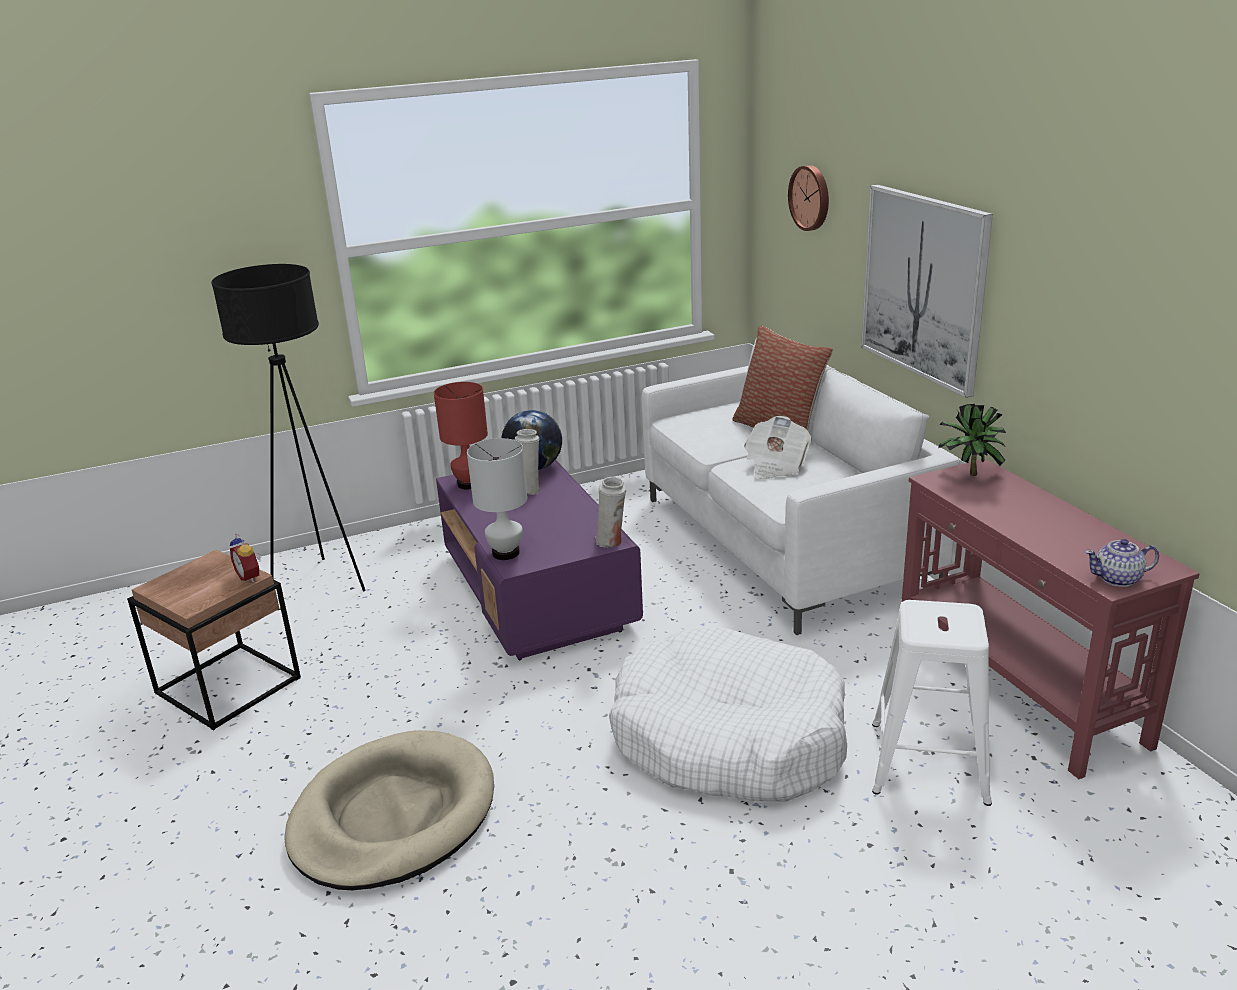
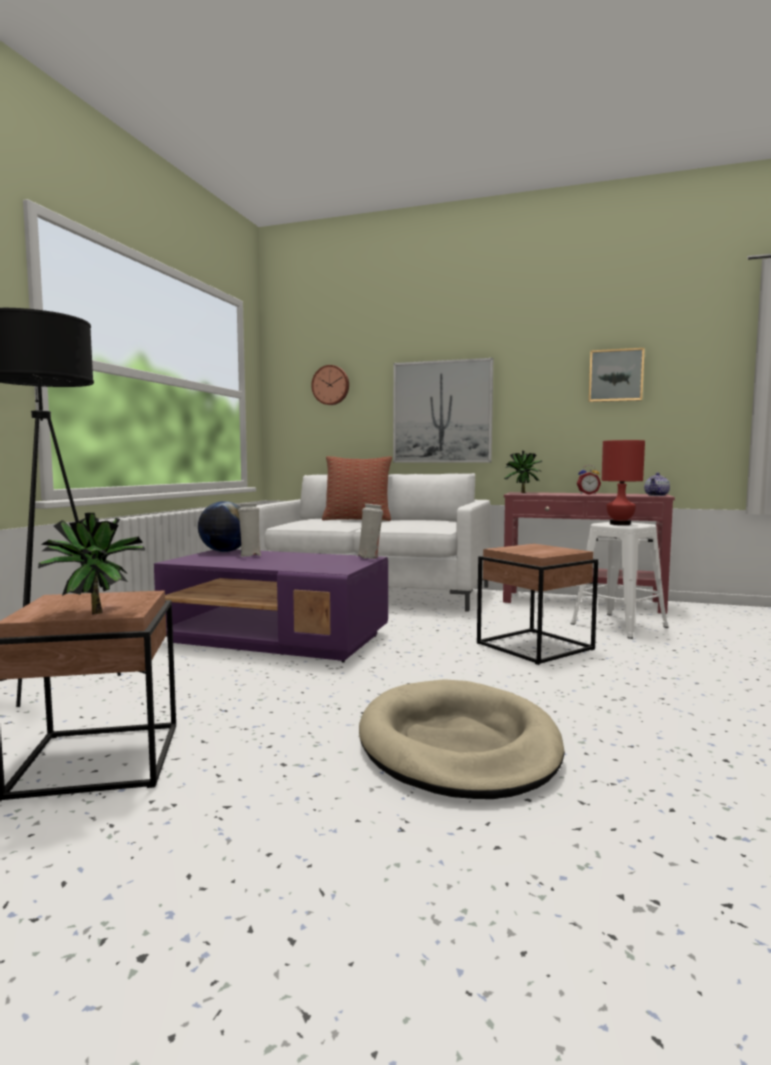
camera: 50 degrees left, 20 degrees down
(180, 598) = (93, 613): none -> potted plant
(251, 576) = (143, 594): alarm clock -> alarm clock (587, 494)
(470, 484) = (194, 560): red table lamp -> red table lamp (620, 524)
(506, 553) = (316, 569): white table lamp -> none
(728, 738) = (534, 646): white dog bed -> brown side table
(775, 465) = (394, 522): newspaper -> none
(1163, 308) = (615, 375): none -> picture

